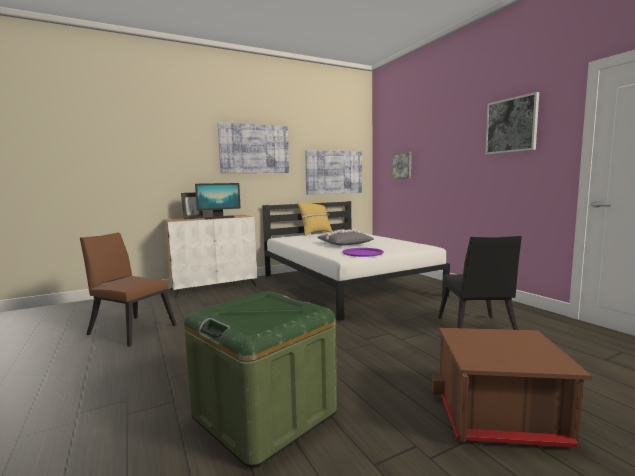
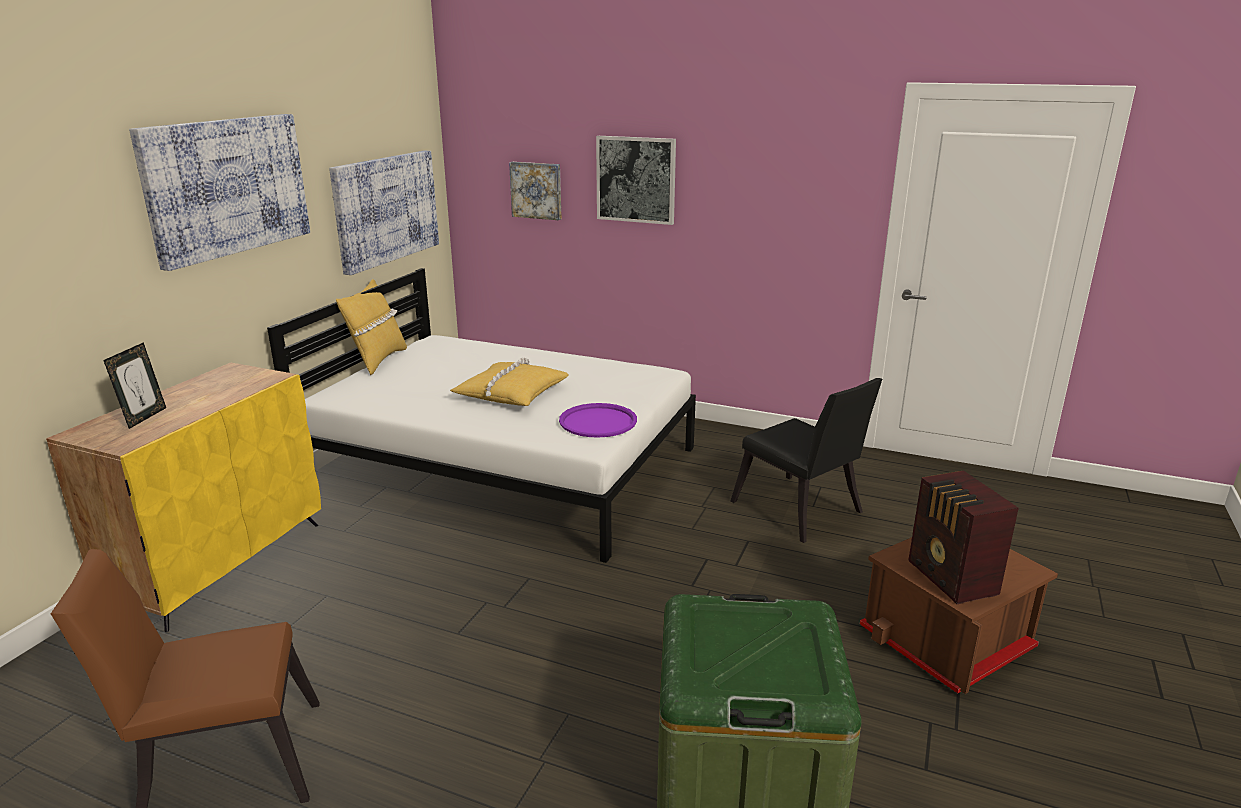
camera: 40 degrees left, 15 degrees up
(214, 287) = (220, 563): white cabinet -> yellow cabinet
(219, 217) = (218, 398): monitor -> none
(344, 243) = (511, 393): grey pillow -> yellow pillow
(481, 350) = (952, 579): none -> radio
(511, 125) = (780, 154): picture -> picture (636, 179)

